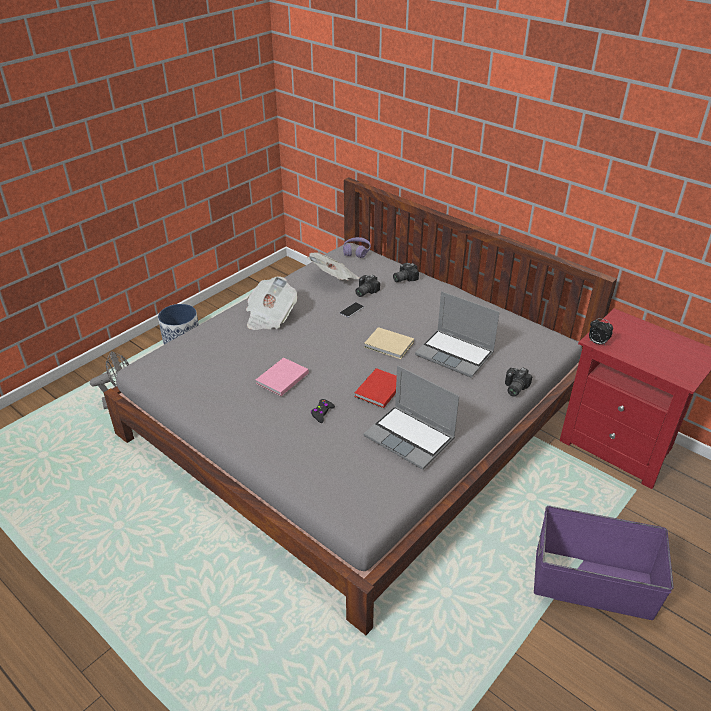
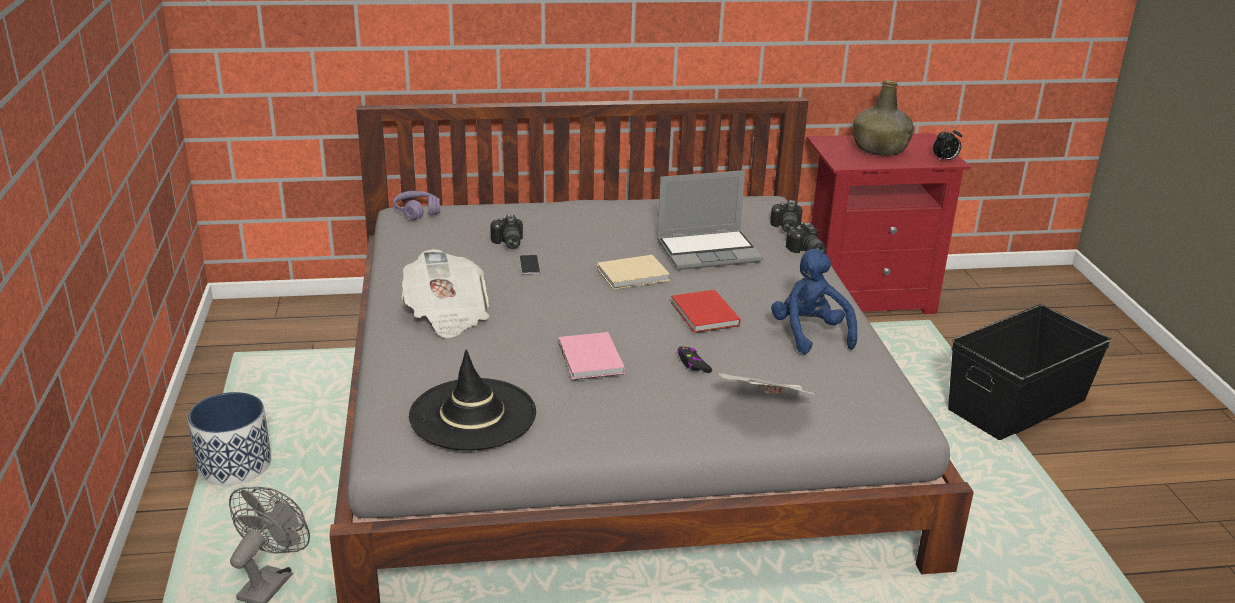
camera: 50 degrees left, 10 degrees down
(190, 373) = (473, 415): none -> black hat
(333, 278) = (445, 247): newspaper -> newspaper (768, 407)
(403, 278) = (525, 213): camera -> camera (785, 227)
(411, 438) = (809, 334): laptop -> blue plush toy
(593, 585) = (1018, 405): purple storage box -> black storage box
(597, 343) = (848, 164): alarm clock -> alarm clock (945, 160)
(648, 343) = (880, 149): none -> green bottle

